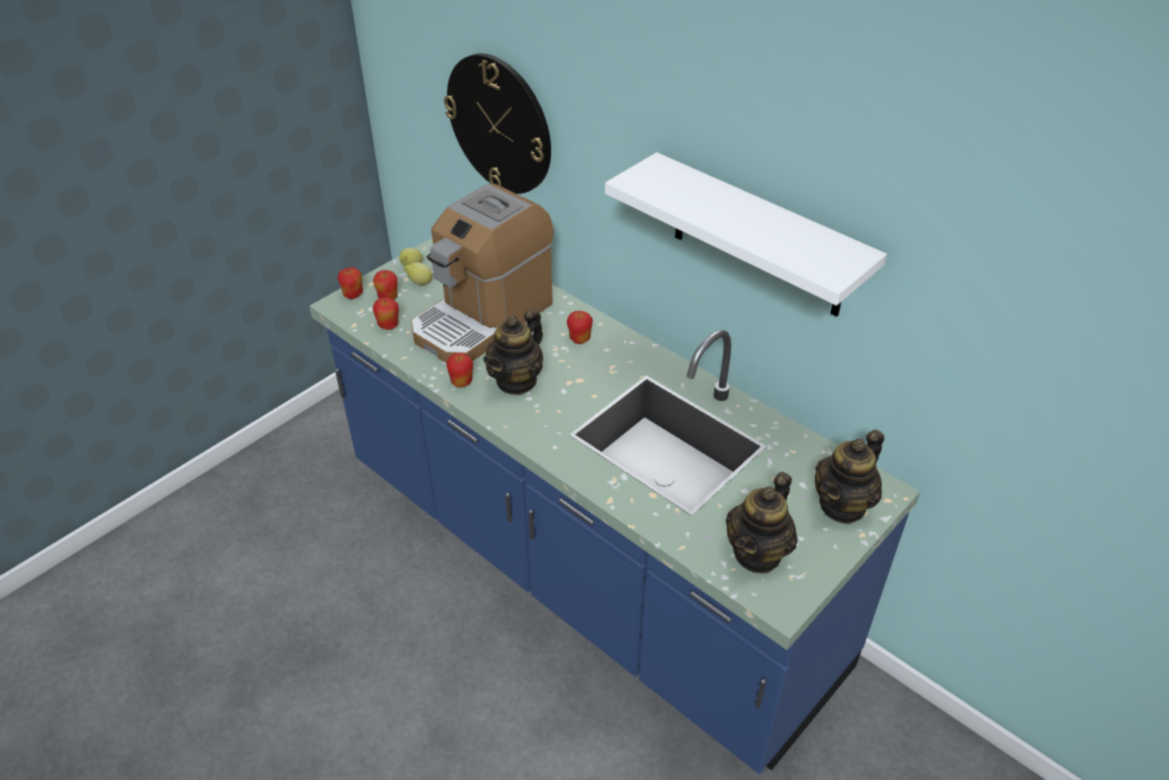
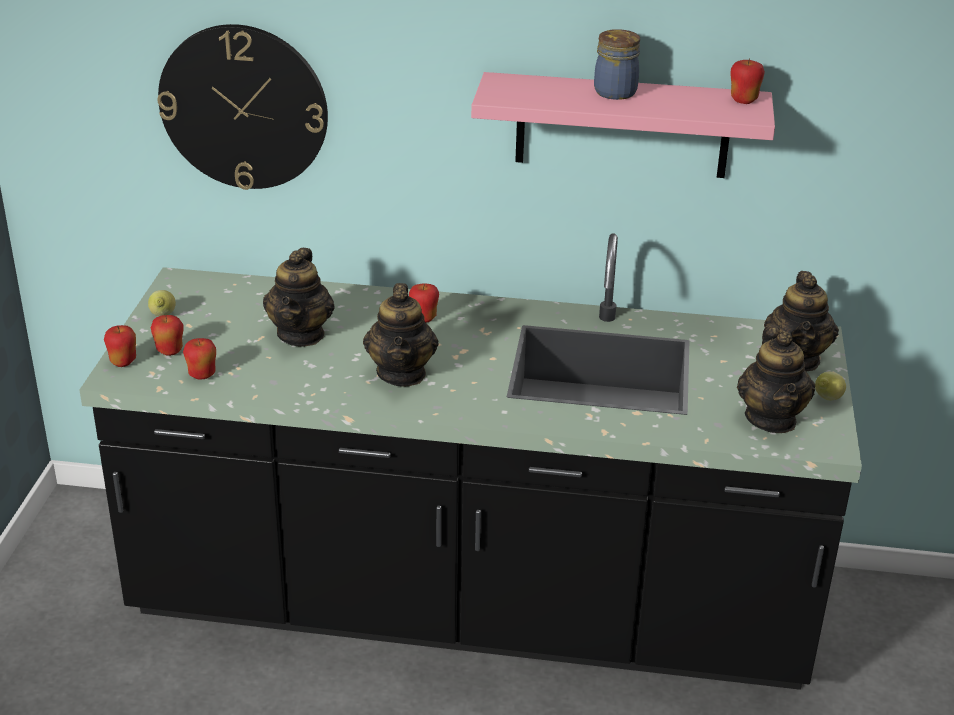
camera: 35 degrees left, 10 degrees down
(419, 283) = (190, 327): lemon -> lemon (826, 400)
(461, 382) = (346, 395): apple -> apple (743, 100)
(483, 318) = (301, 334): coffee machine -> teapot
(584, 565) = (471, 605): blue counter -> black counter
(740, 207) = (616, 92): none -> jar
(758, 237) = (622, 125): white shelf -> pink shelf

